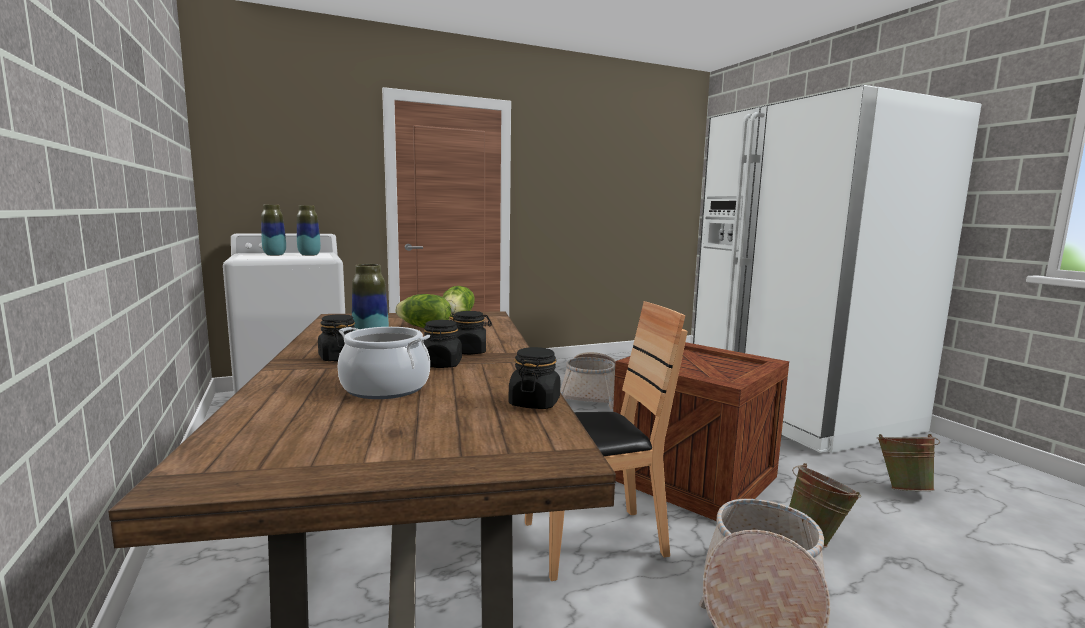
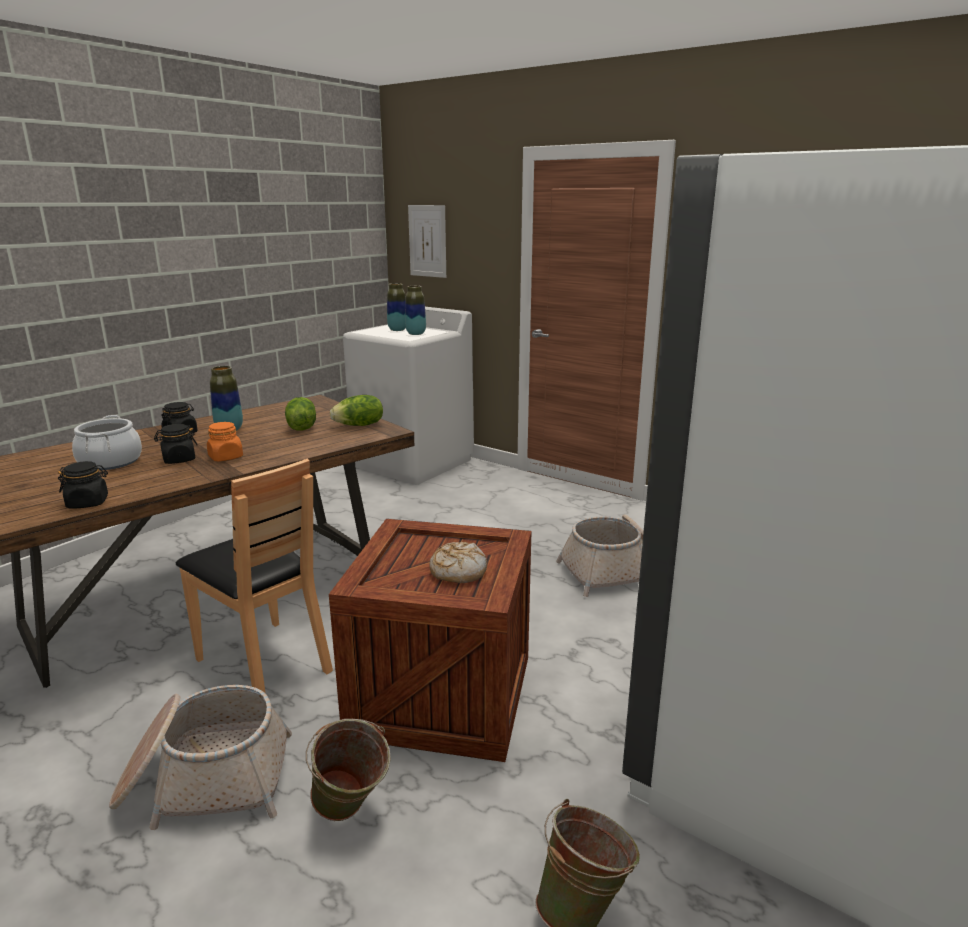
camera: 60 degrees right, 10 degrees up
(263, 165) = (427, 241): none -> picture
(469, 352) = (226, 457): black jar -> orange jar
(717, 363) = (457, 571): none -> bread

